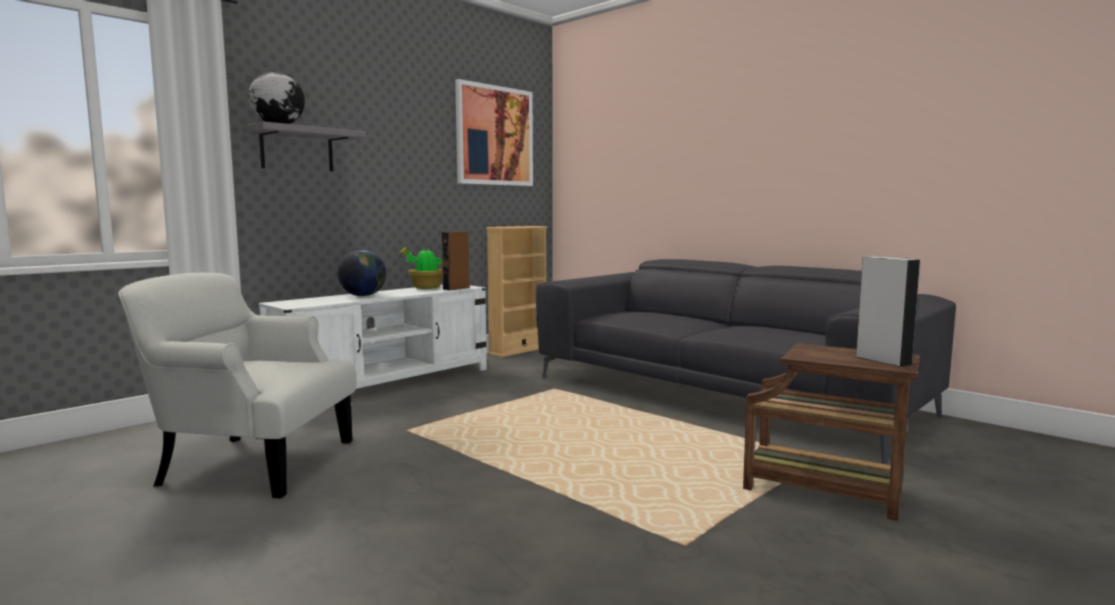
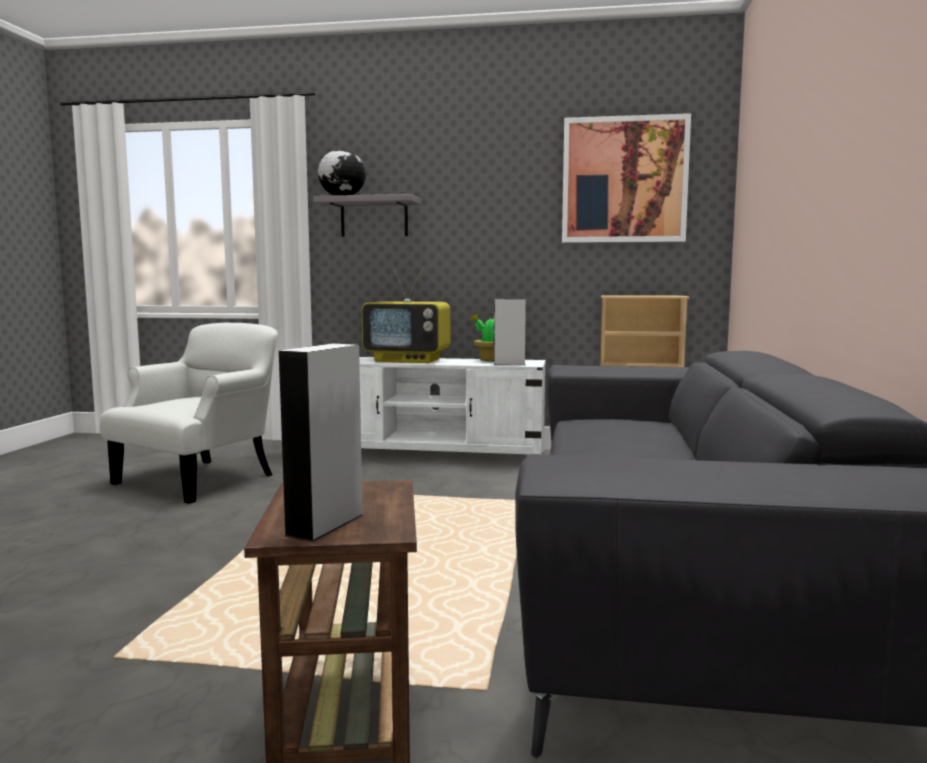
camera: 55 degrees right, 0 degrees up
(252, 463) = (200, 478): white armchair -> white armchair turned 60 degrees clockwise
(363, 296) = (408, 360): globe -> television
(456, 288) = (509, 364): brown speaker -> grey speaker

